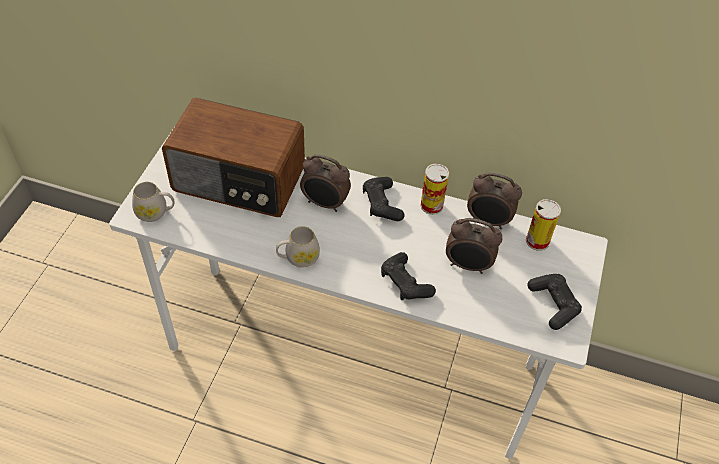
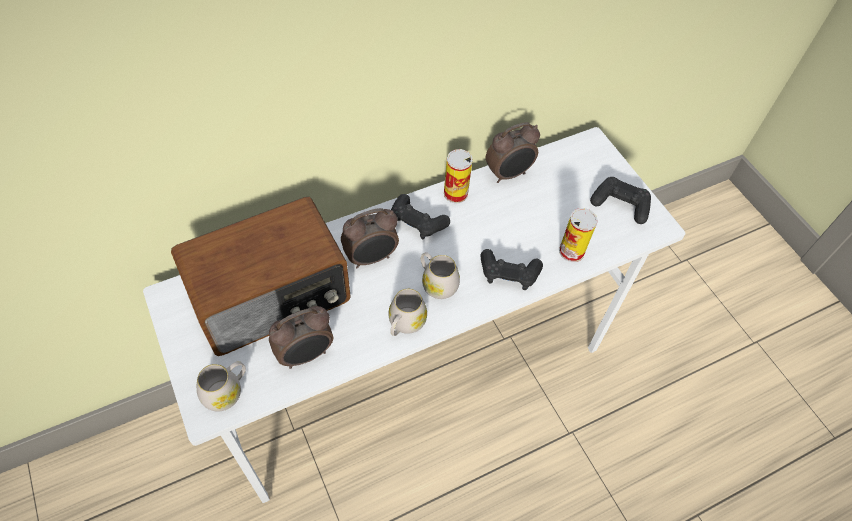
camera: 45 degrees left, 5 degrees up
(348, 250) = (436, 283): none -> white mug
(468, 265) = (535, 222): alarm clock -> alarm clock (306, 355)
(537, 241) = (558, 164): can -> can (571, 251)

